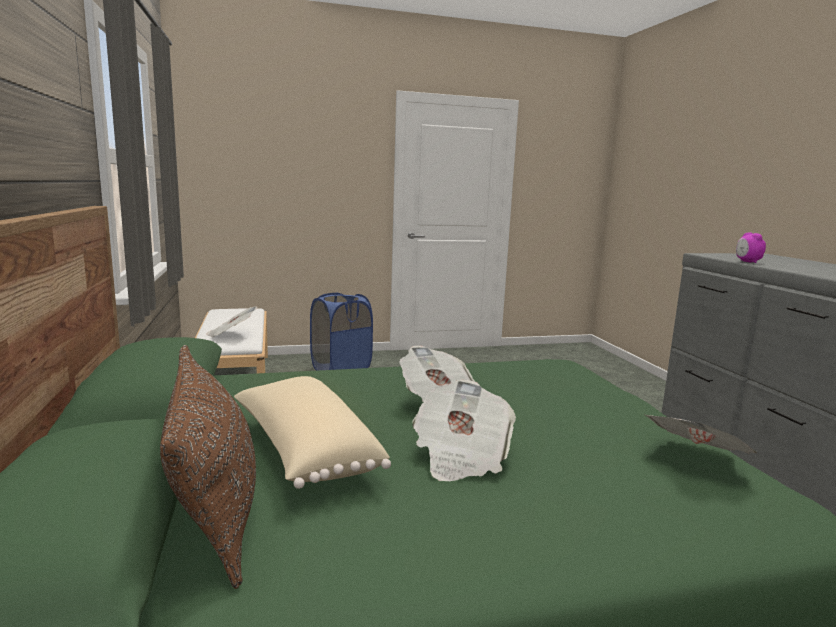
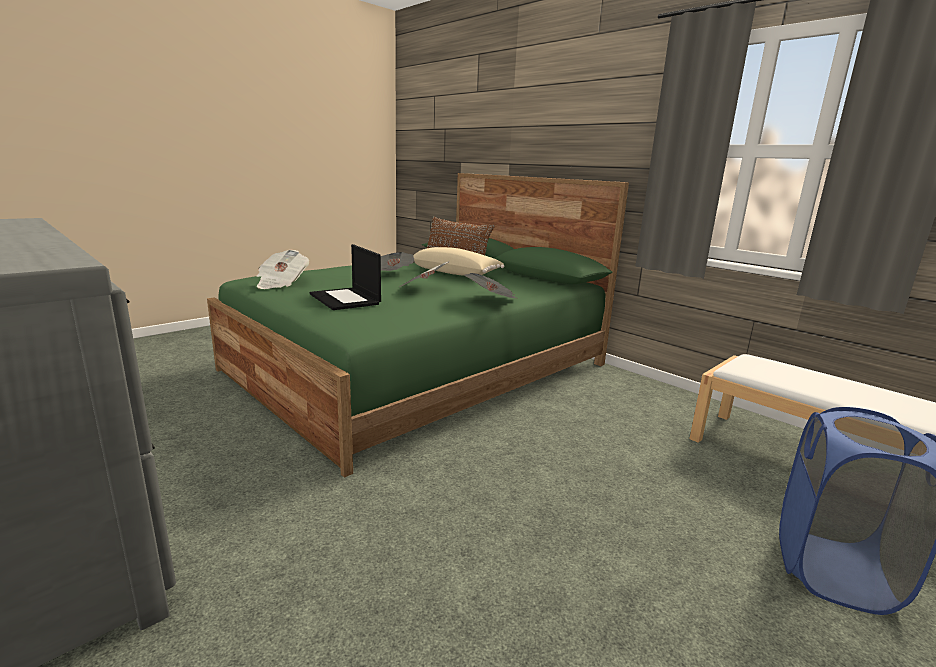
camera: 150 degrees right, 5 degrees up
(231, 335) = (784, 373): newspaper -> newspaper (492, 301)
(571, 398) = (346, 299): none -> laptop
(747, 262) = (46, 245): alarm clock -> none

